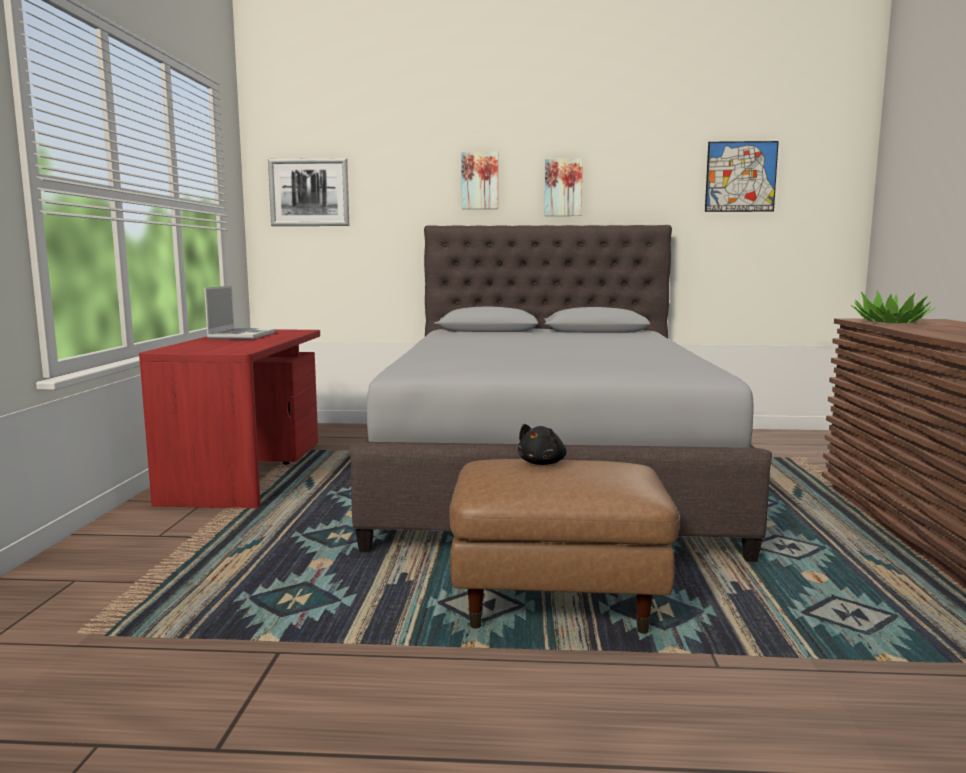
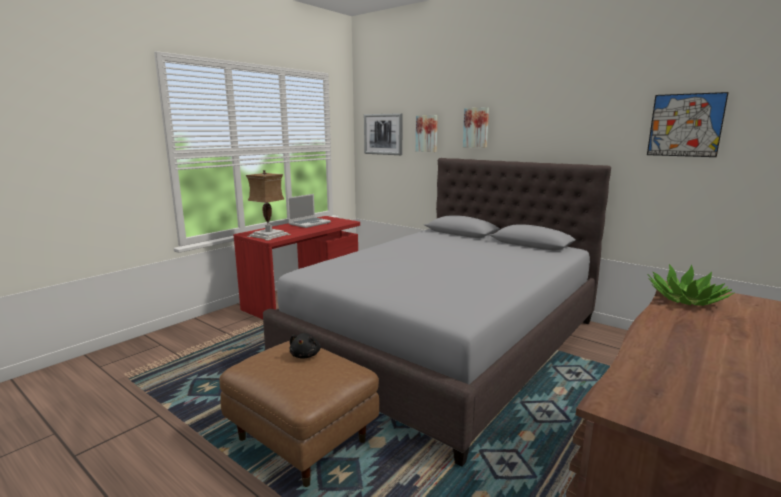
camera: 35 degrees right, 5 degrees up
(217, 348) = (268, 235): none -> table lamp
(543, 463) = (306, 355): black plush toy -> black plush toy turned 60 degrees counterclockwise
(563, 187) = (531, 133): picture -> picture (427, 133)

